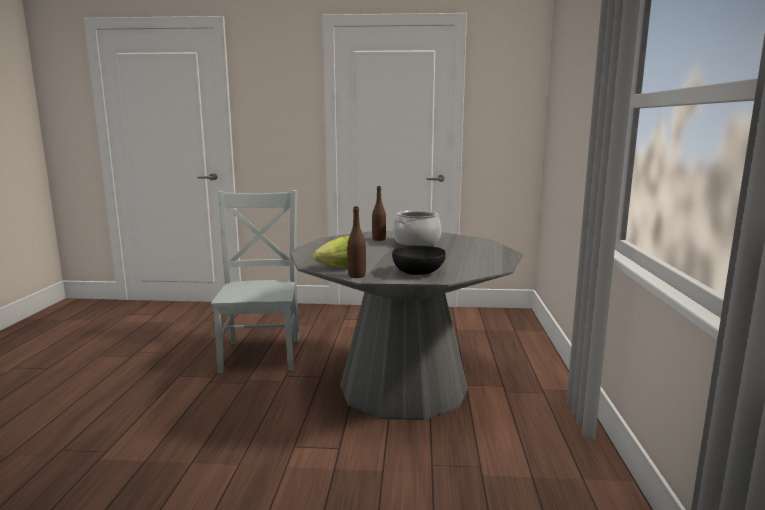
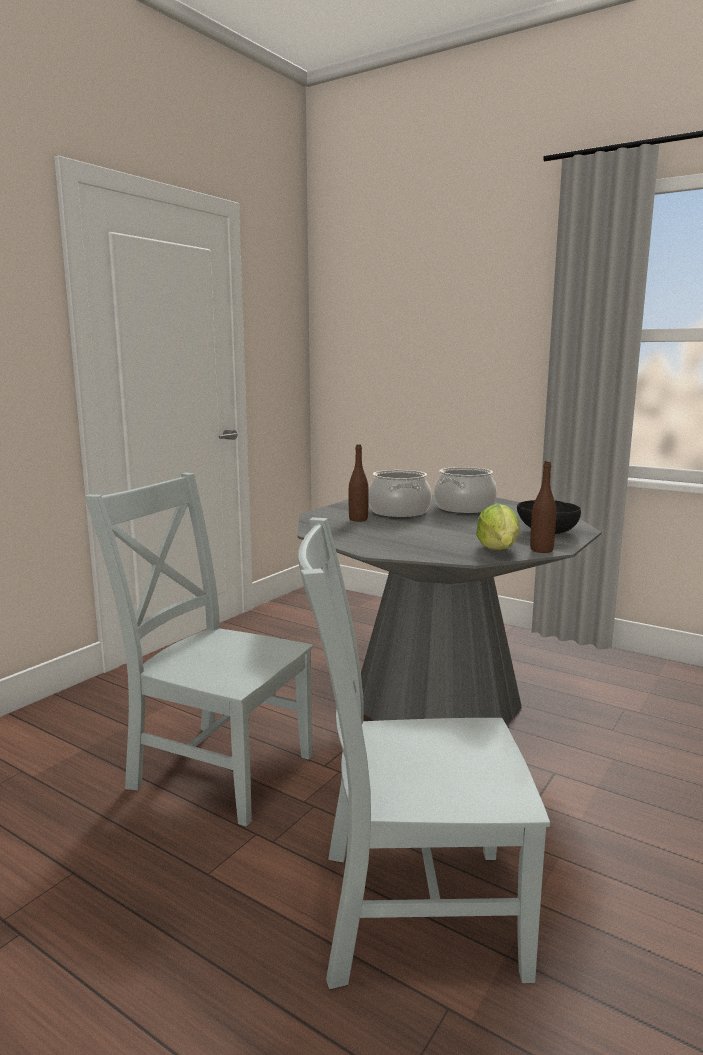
camera: 60 degrees left, 0 degrees up
(170, 427) = (409, 910): none -> grey chair
(459, 251) = (464, 508): none -> cooking pot

